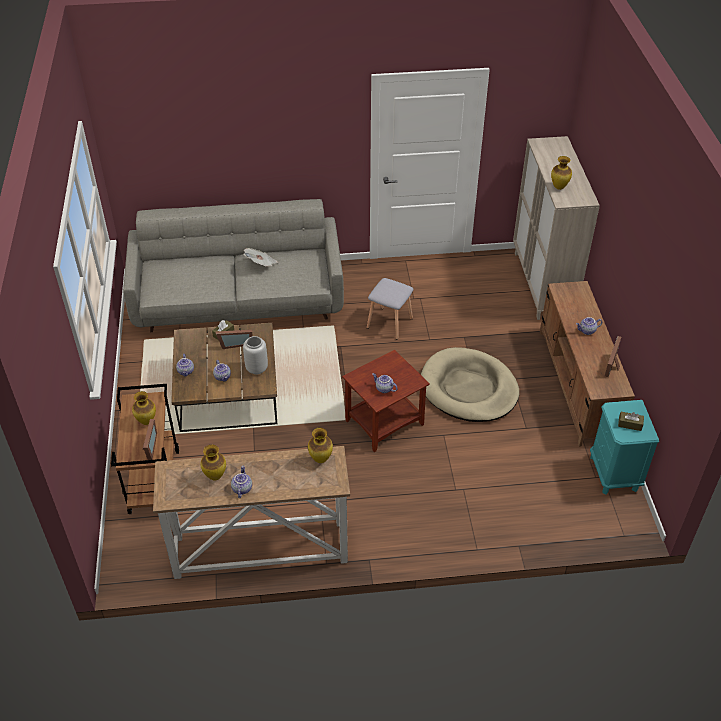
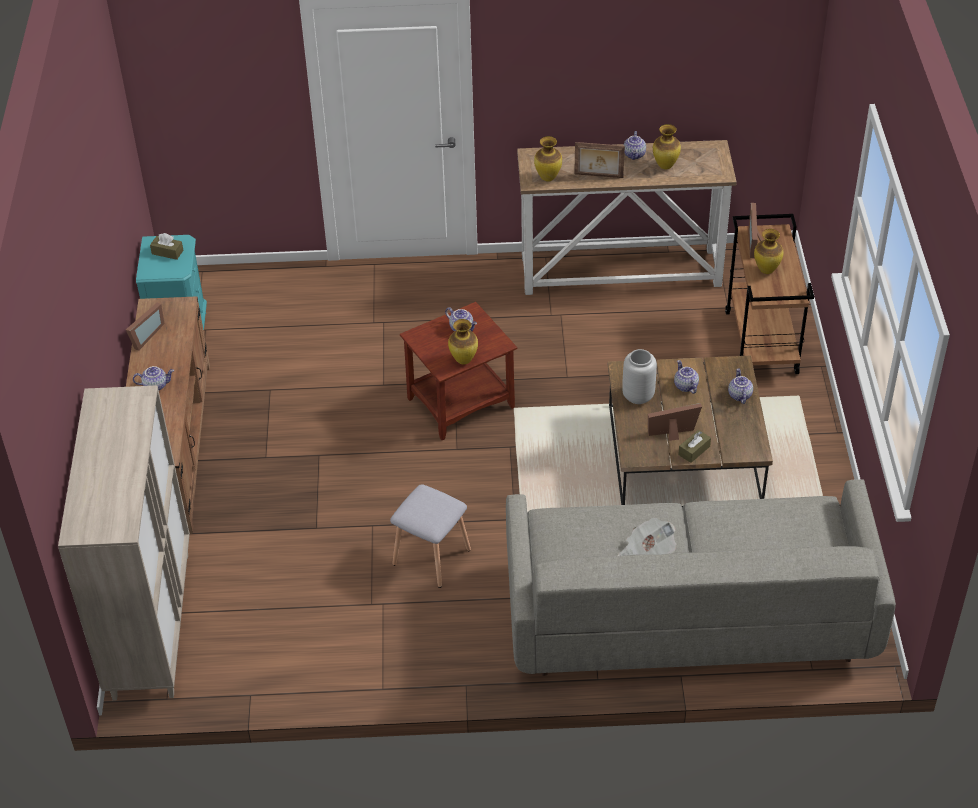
camera: 175 degrees left, 0 degrees up
(276, 463) = (598, 176): none -> picture frame
(469, 388) = (332, 445): beige dog bed -> none
(558, 187) = (133, 424): vase -> vase (464, 360)

